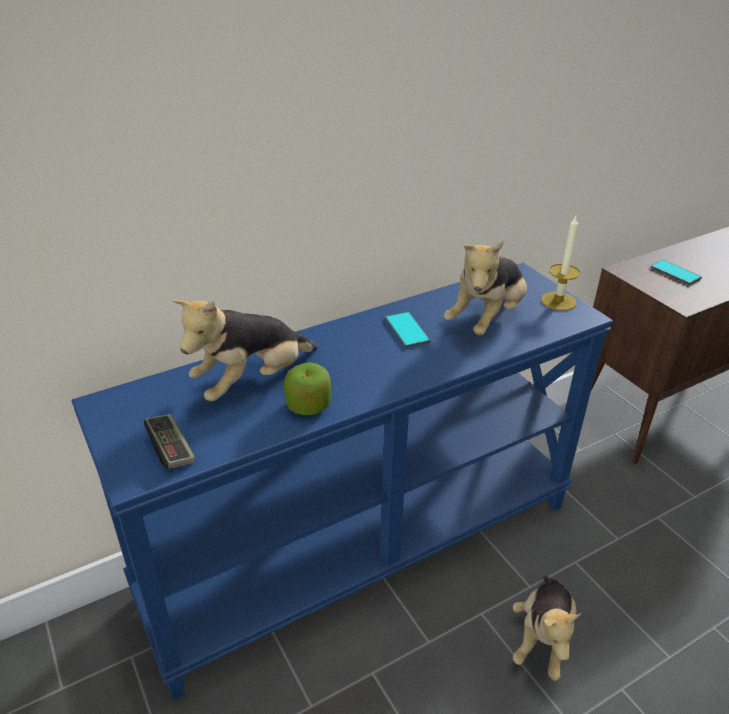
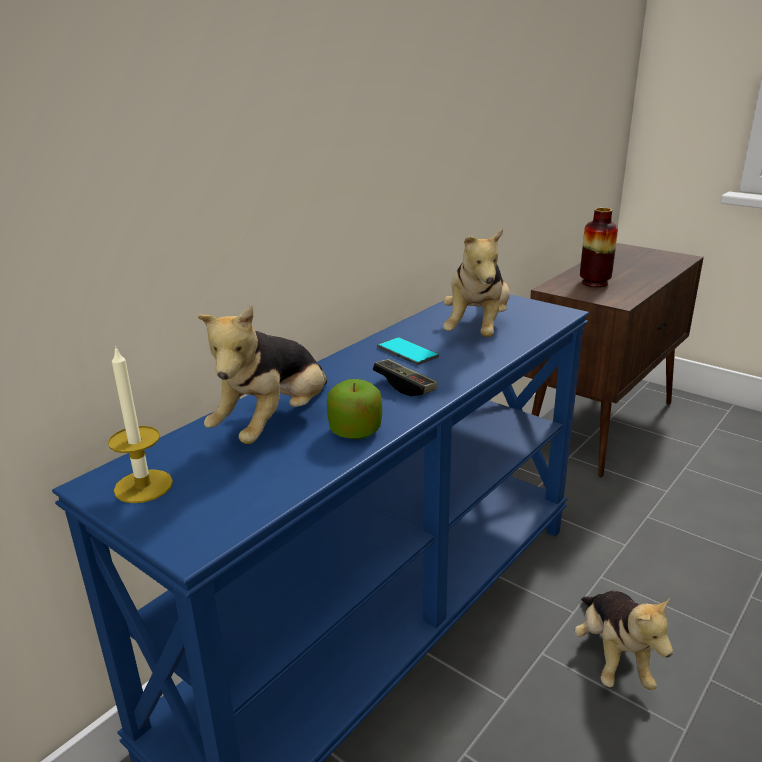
camera: 20 degrees left, 10 degrees down
(171, 449) = (222, 506): game controller -> game controller (405, 386)
(558, 301) = (530, 306): candle -> candle (143, 486)
(675, 273) = (594, 283): phone -> vase

